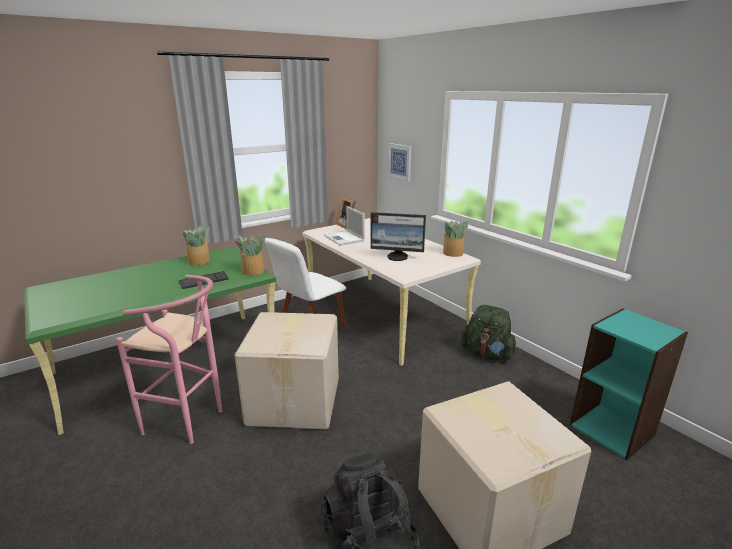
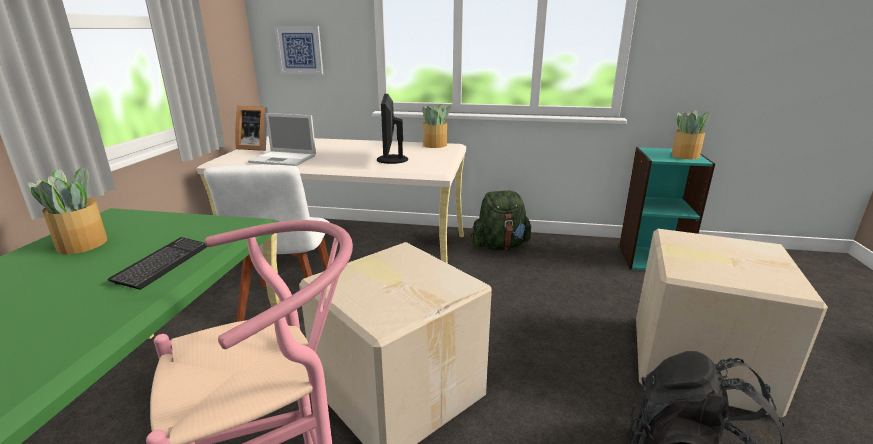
camera: 45 degrees left, 0 degrees up
(253, 271) = (232, 224): potted plant -> potted plant (686, 156)
(397, 257) = (391, 160): monitor -> monitor turned 120 degrees clockwise

